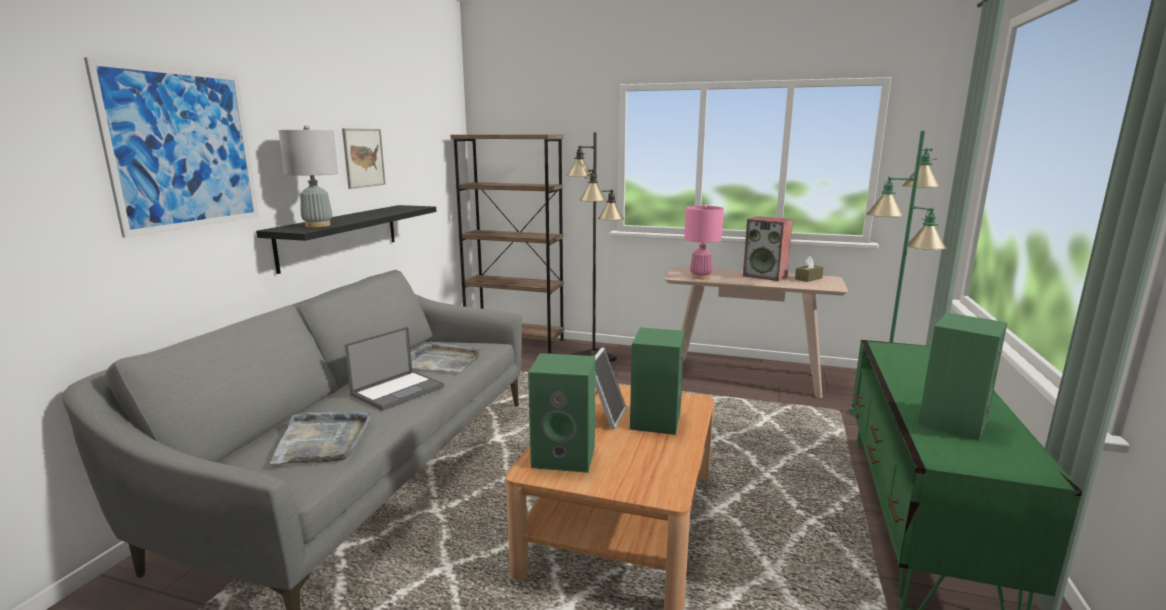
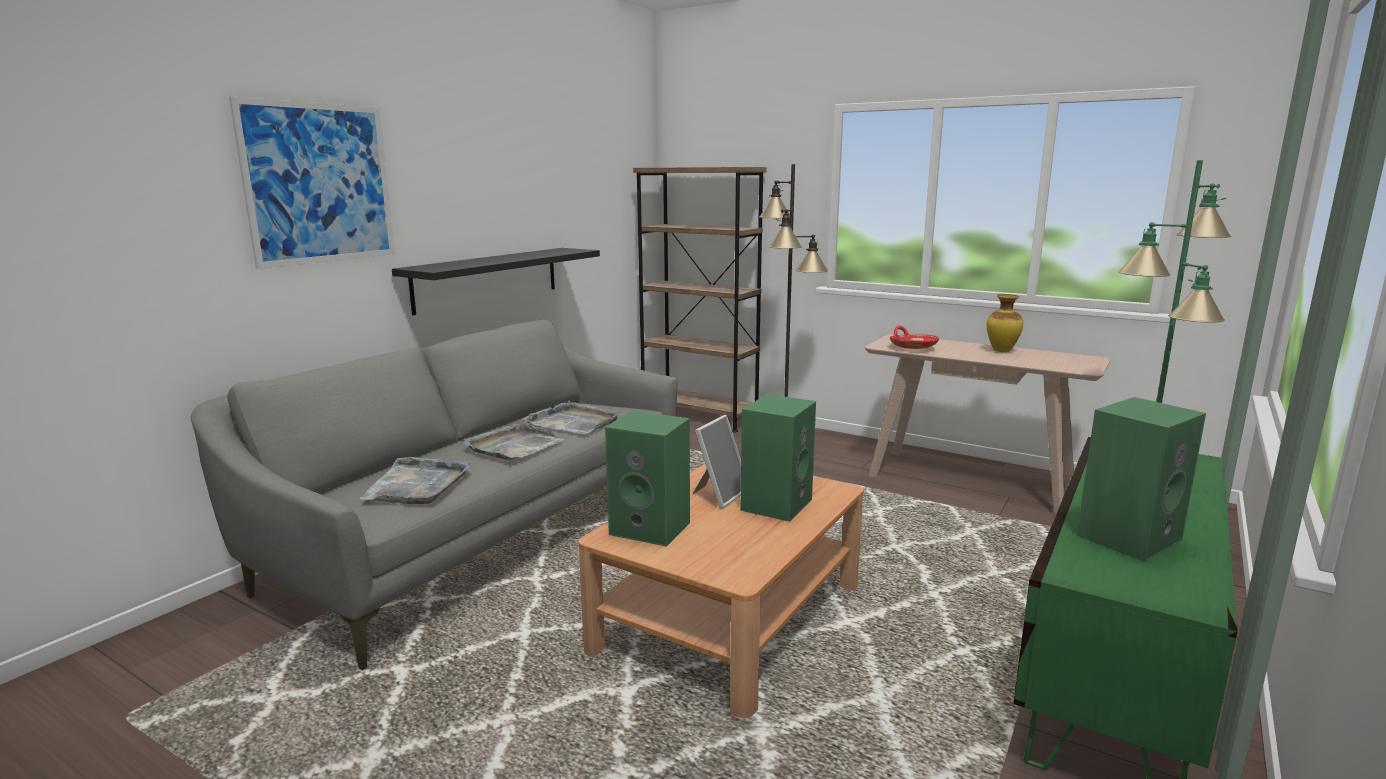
camera: 15 degrees right, 0 degrees up
(318, 225) = (454, 265): grey table lamp -> none
(363, 158) = (520, 194): picture -> none
(398, 390) = (513, 446): laptop -> grey tray
(700, 277) = (912, 348): pink table lamp -> red bowl
(765, 276) = (1002, 351): speaker -> vase
(808, 278) = (1059, 357): brown tissue box -> none

